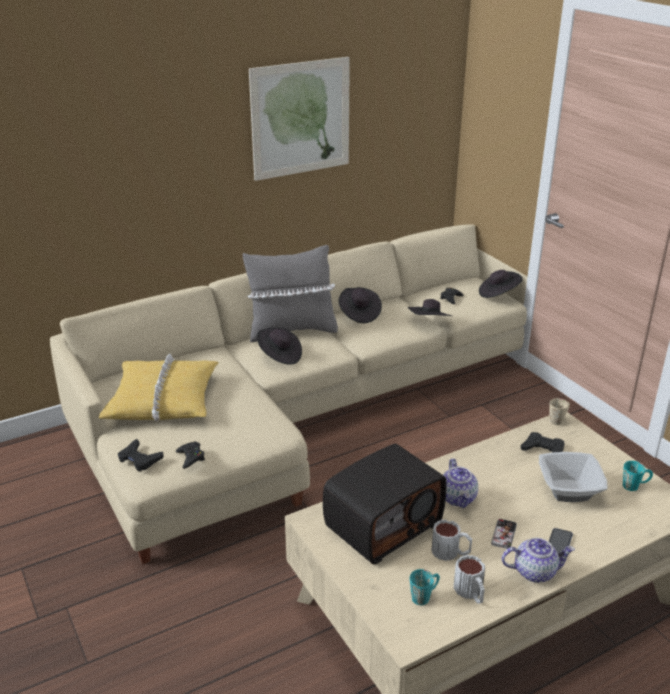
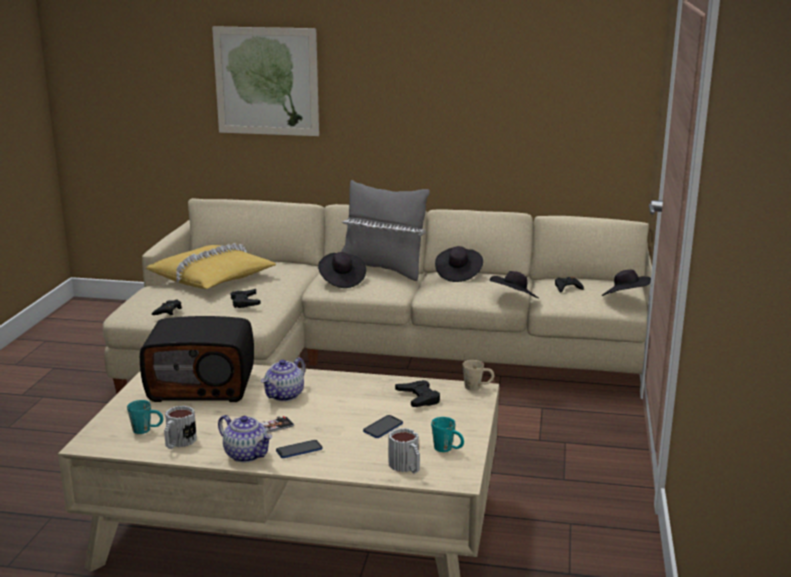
camera: 40 degrees right, 10 degrees down
(139, 459) = (137, 301): black game controller -> black game controller (245, 302)
(301, 118) = (449, 66): picture -> picture (266, 81)
(451, 552) = (213, 419): mug -> mug (407, 467)
(569, 490) = (383, 428): bowl -> phone

